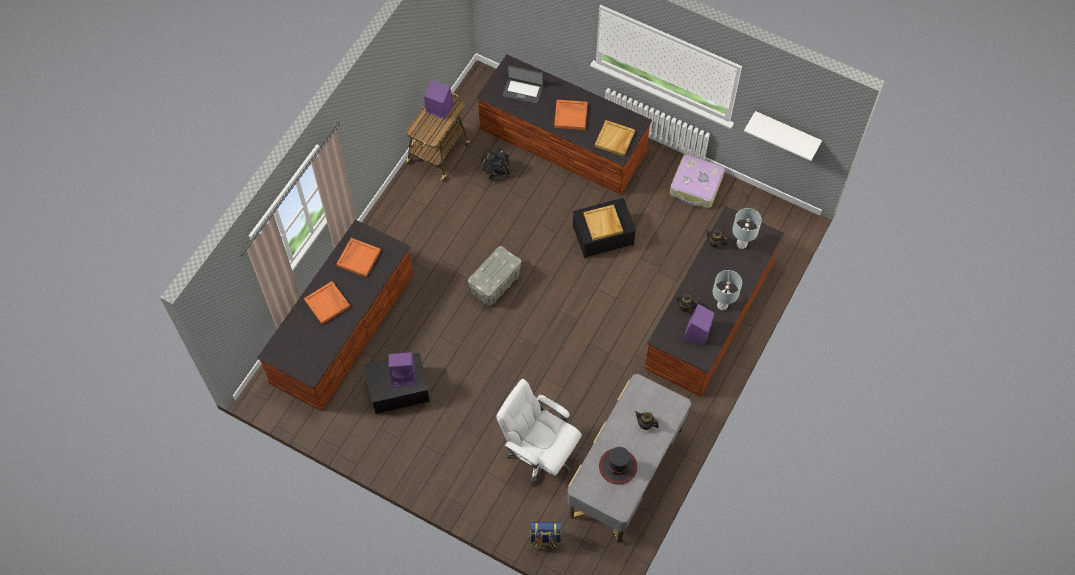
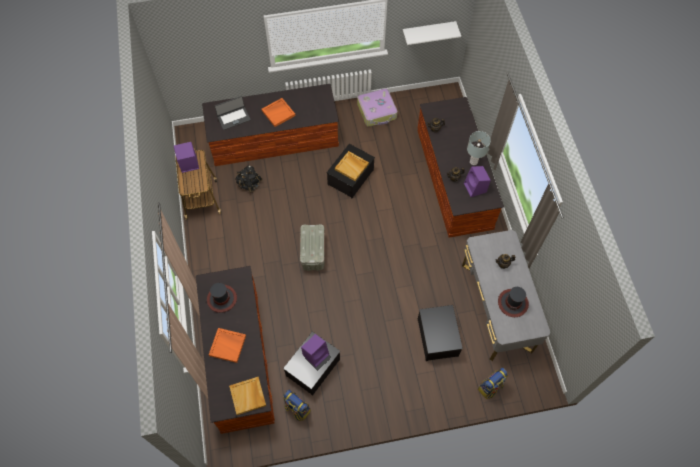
camera: 40 degrees left, 0 degrees up
(351, 415) = (297, 409): none -> backpack
(358, 258) = (221, 299): orange tray -> hat
(539, 454) = (437, 337): white office chair -> storage box
(614, 139) = (319, 109): beige tray -> beige tray (248, 396)
(741, 244) = (450, 119): grey table lamp -> none

